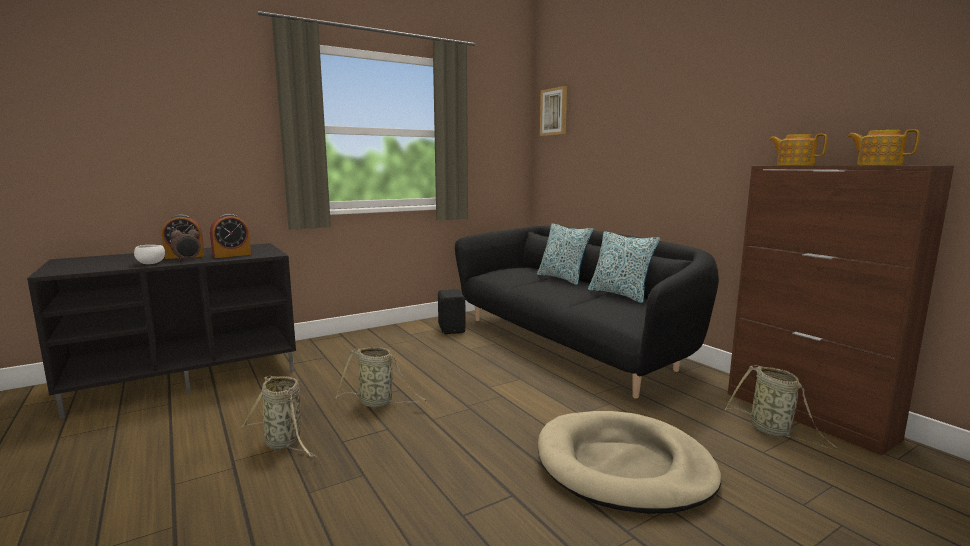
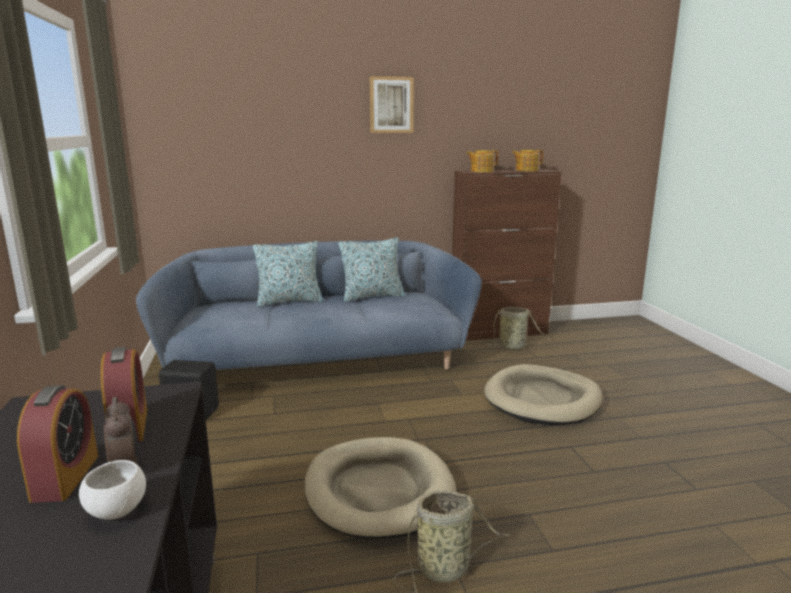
camera: 70 degrees left, 5 degrees up
(378, 403) = (379, 491): basket -> beige dog bed
(554, 112) = (173, 105): picture -> picture (391, 105)
(571, 344) = (318, 363): black sofa -> blue sofa

